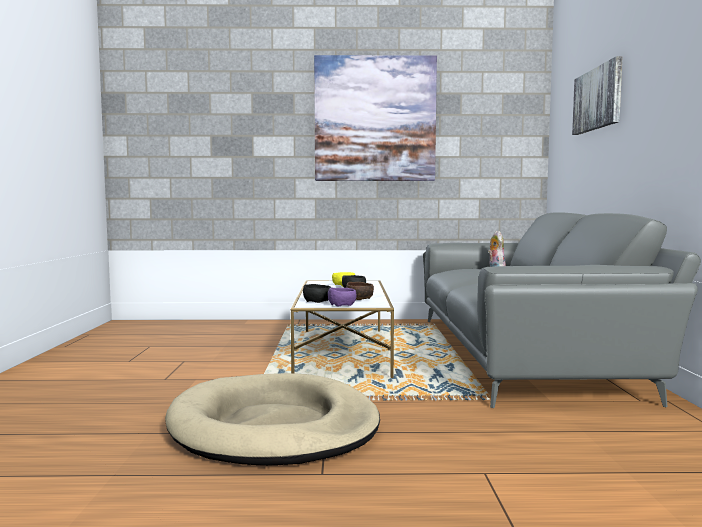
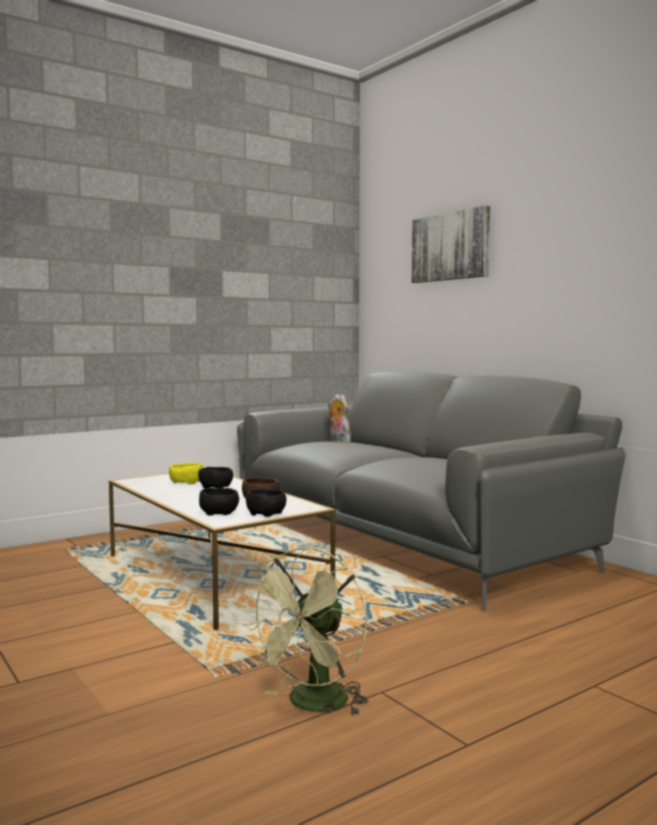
camera: 35 degrees left, 0 degrees up
(274, 427) = (312, 705): beige dog bed -> green fan
(342, 304) = (266, 513): purple bowl -> black bowl
(375, 119) = (166, 243): picture -> none

